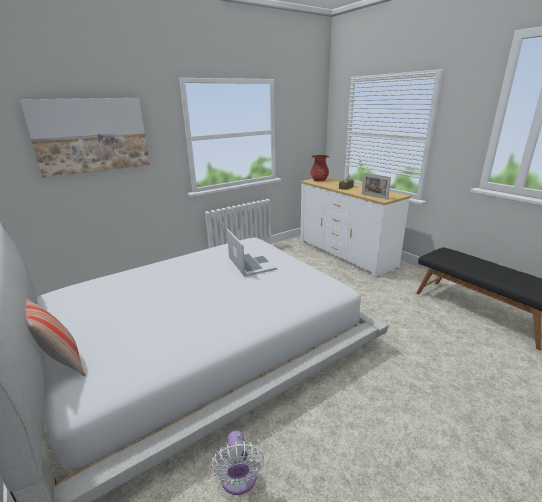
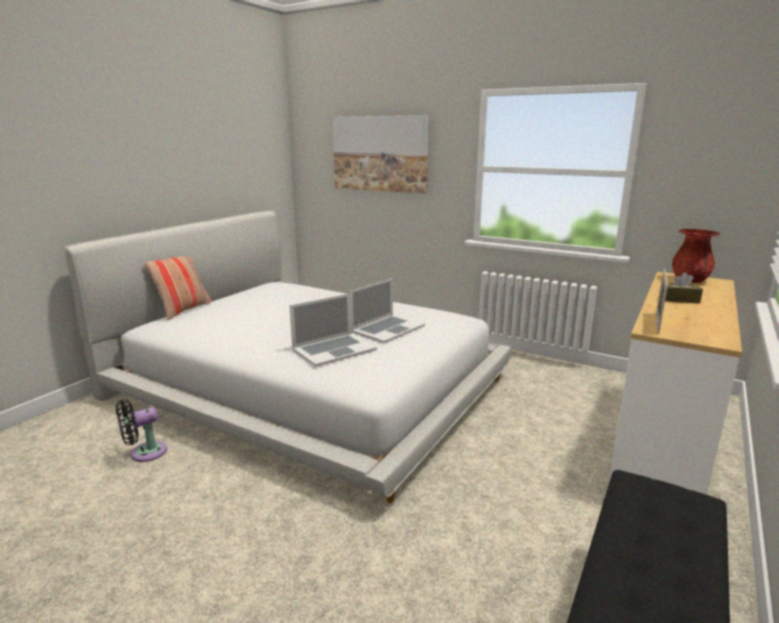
camera: 65 degrees right, 5 degrees down
(239, 480) = (144, 453): white fan -> black fan
(273, 288) = (333, 349): none -> laptop

